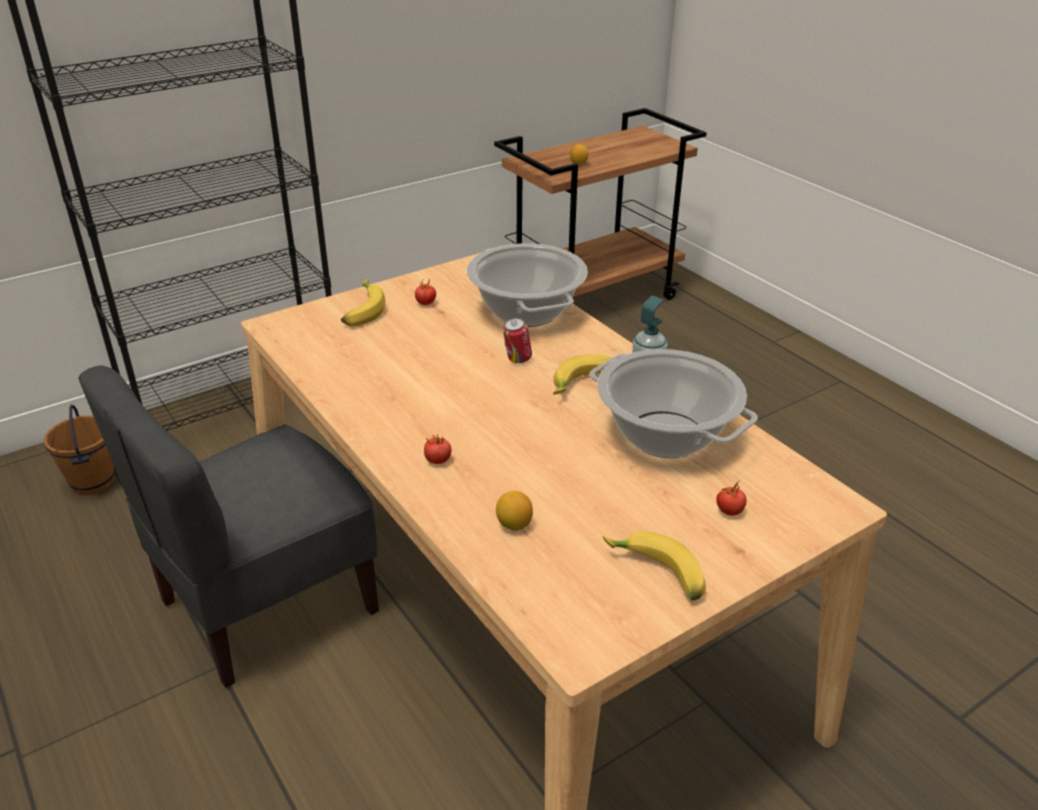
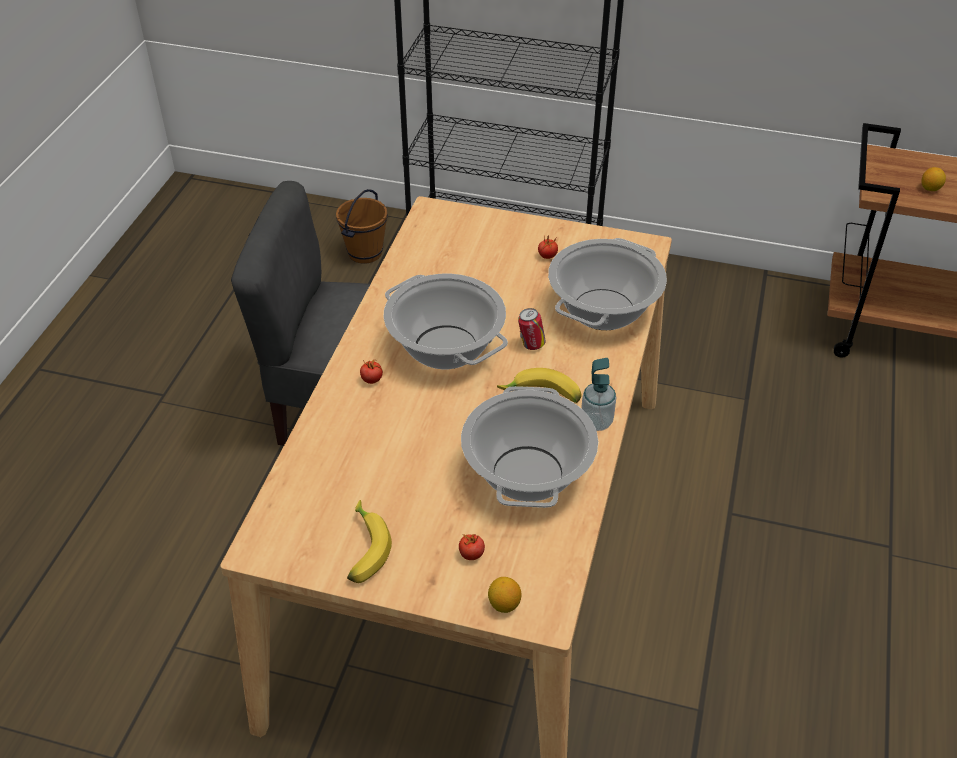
camera: 50 degrees right, 10 degrees up
(361, 311) = (498, 235): banana -> none
(456, 402) = (445, 347): none -> cooking pot
(514, 525) = (344, 454): lemon -> lemon (504, 604)

